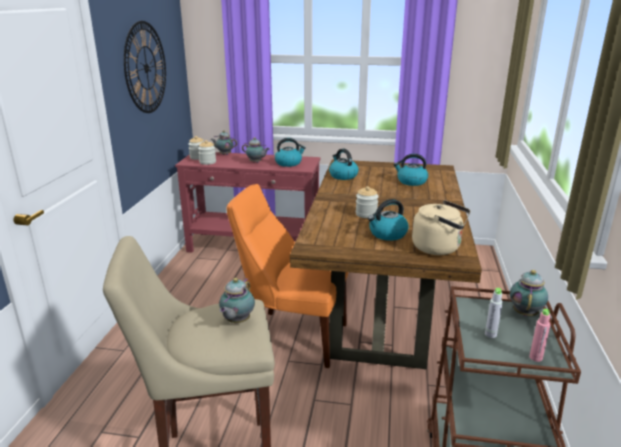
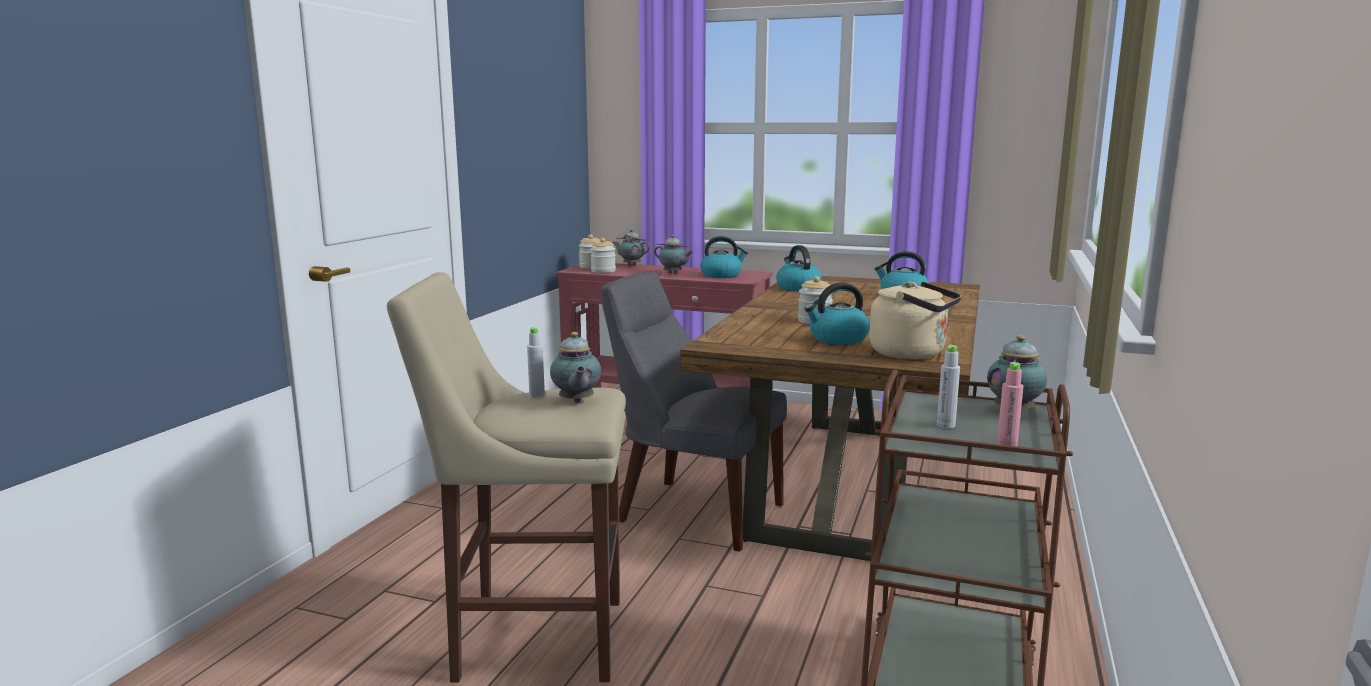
camera: 10 degrees right, 10 degrees down
(146, 68) = (524, 126): wall clock -> none
(207, 316) = (537, 396): none -> grey bottle
(237, 321) = (576, 402): teapot -> teapot turned 45 degrees counterclockwise
(292, 336) = (693, 511): orange chair -> grey chair

